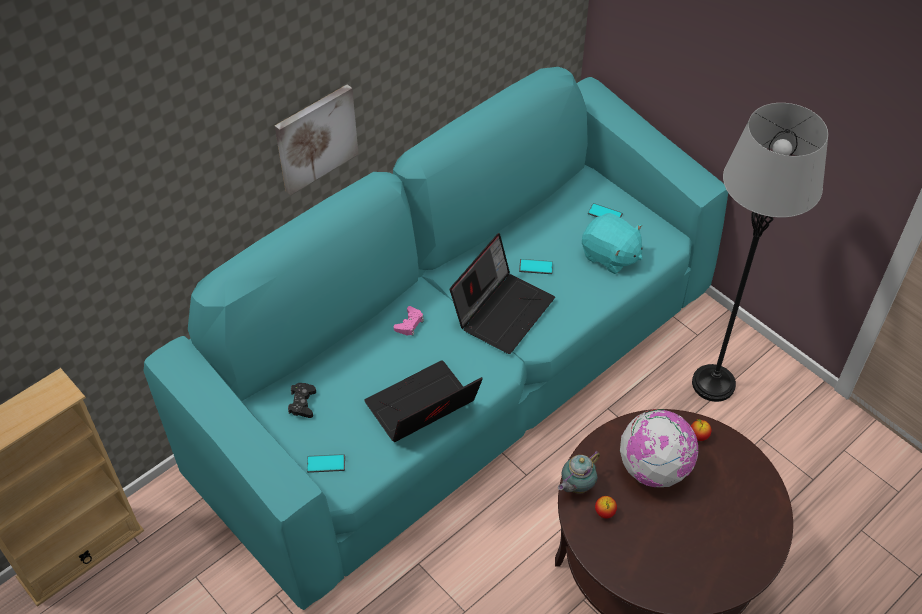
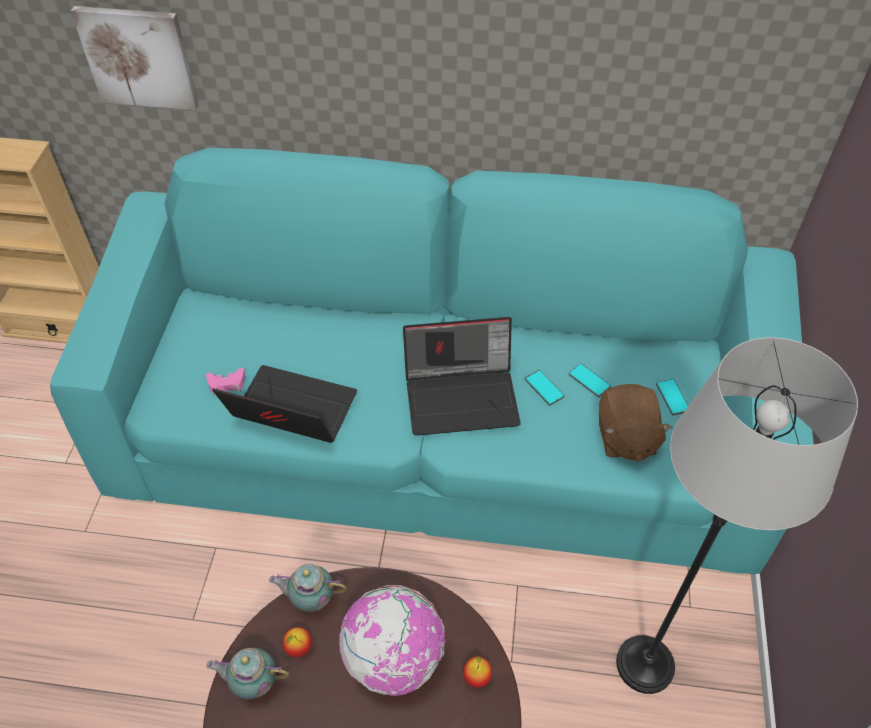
camera: 50 degrees right, 0 degrees up
(302, 403) = (225, 329): black game controller -> none
(315, 138) = (366, 82): picture -> picture (138, 57)
(326, 463) = (173, 385): phone -> phone (589, 380)
(409, 324) = (378, 341): pink game controller -> pink game controller (226, 384)
(608, 550) = (253, 682): none -> teapot
(610, 256) = (625, 437): turquoise plush toy -> brown plush toy

